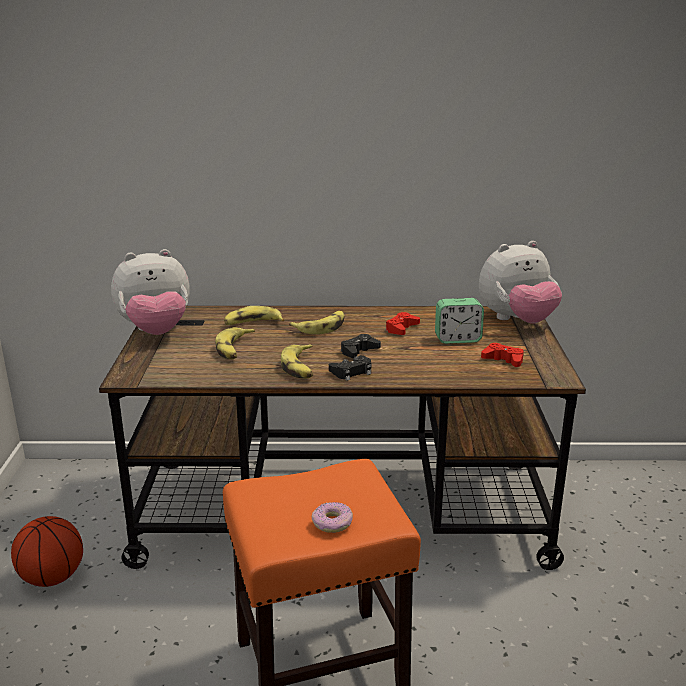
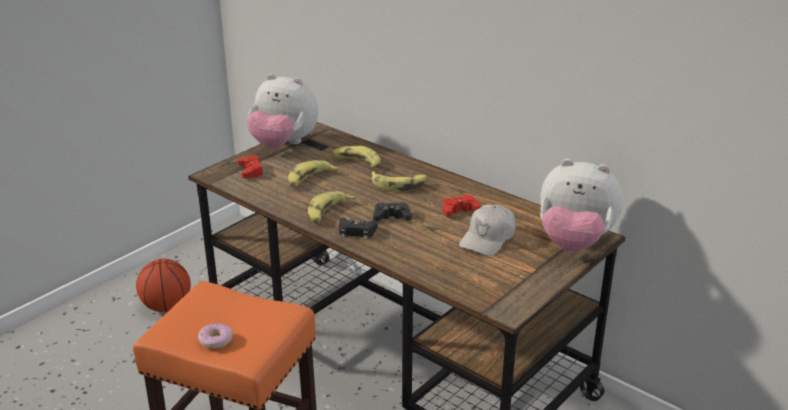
camera: 40 degrees right, 5 degrees up
(457, 339) = (488, 238): alarm clock -> white cap
(503, 360) = (491, 273): red game controller -> red game controller (251, 171)

